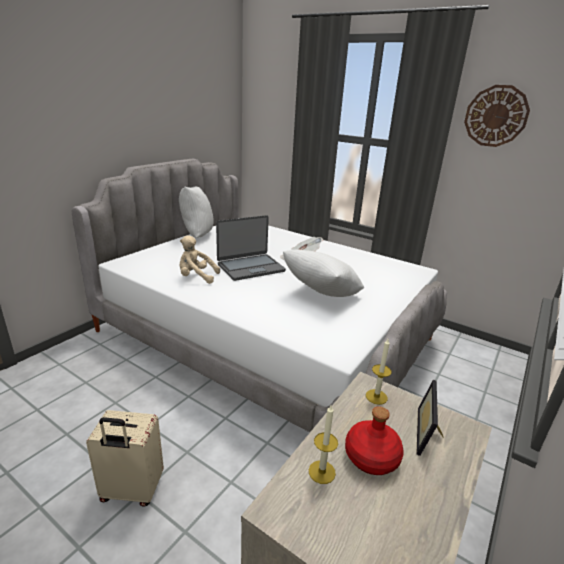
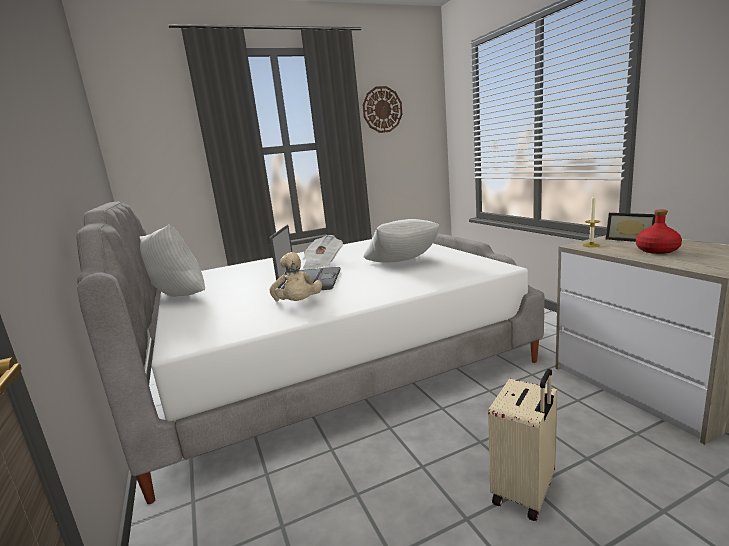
camera: 55 degrees left, 10 degrees down
(196, 277) = (298, 304): beige plush toy -> beige plush toy turned 60 degrees counterclockwise
(322, 472) = (675, 260): candle -> none

